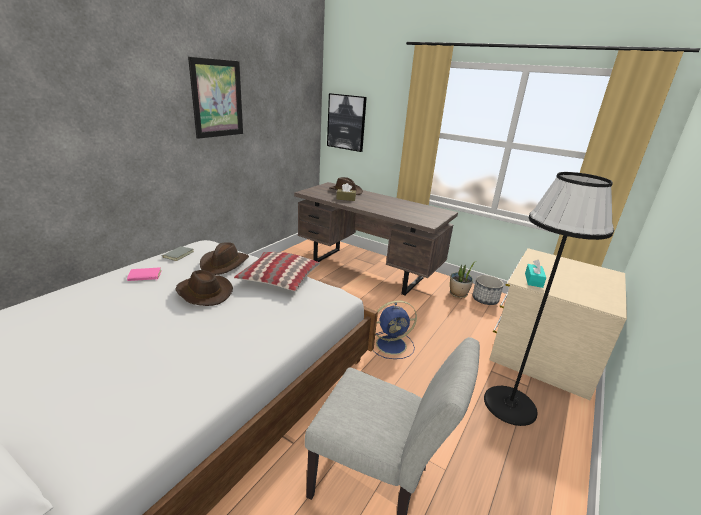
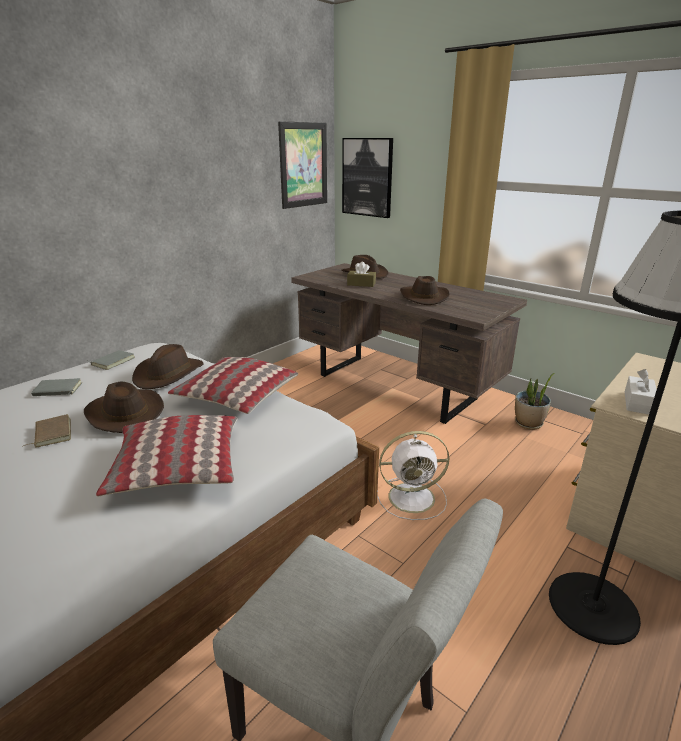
camera: 10 degrees right, 0 degrees up
(144, 276) = (57, 390): pink book -> grey book
(155, 307) = (51, 433): none -> brown book
(217, 98) = (174, 148): picture -> picture (303, 165)
(256, 328) = (177, 468): none -> pillow
(390, 209) = (423, 297): none -> brown hat
(392, 344) = (413, 497): blue fan -> white fan
(485, 300) = (571, 433): planter -> none
(533, 280) = (638, 403): turquoise tissue box -> white tissue box

